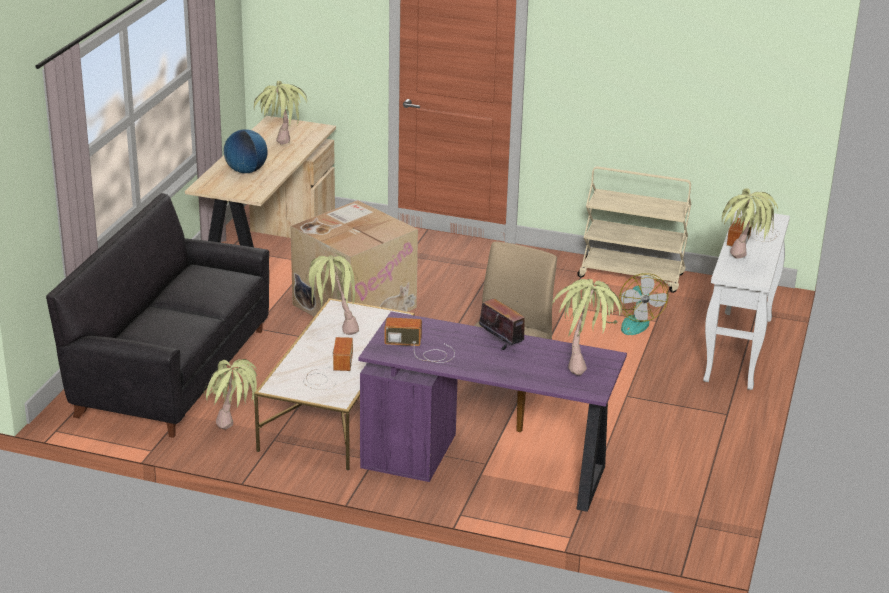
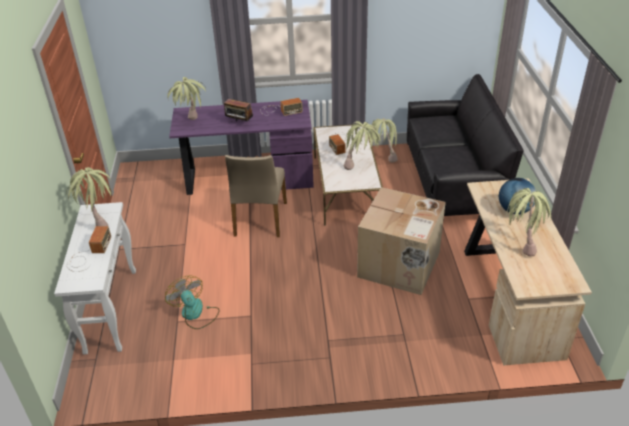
camera: 160 degrees right, 10 degrees up
(632, 275) = (207, 375): beige cart -> none

